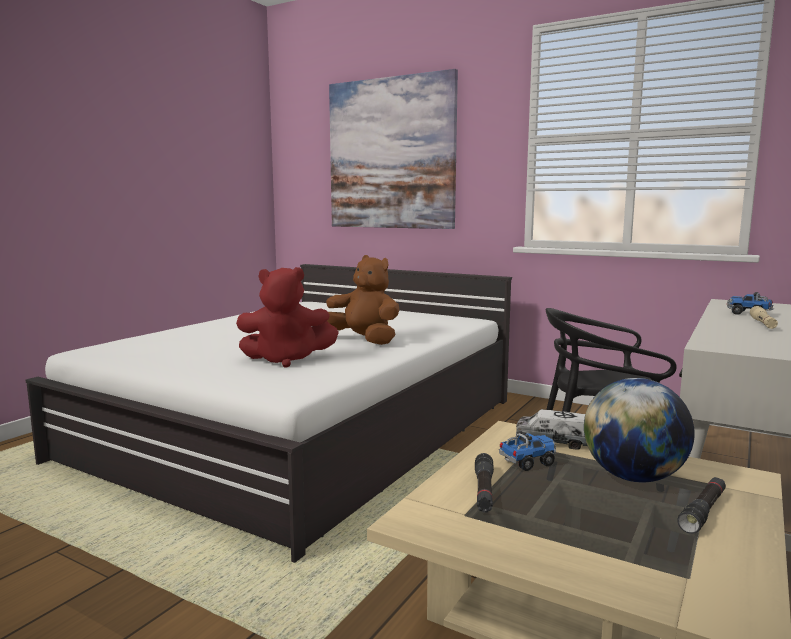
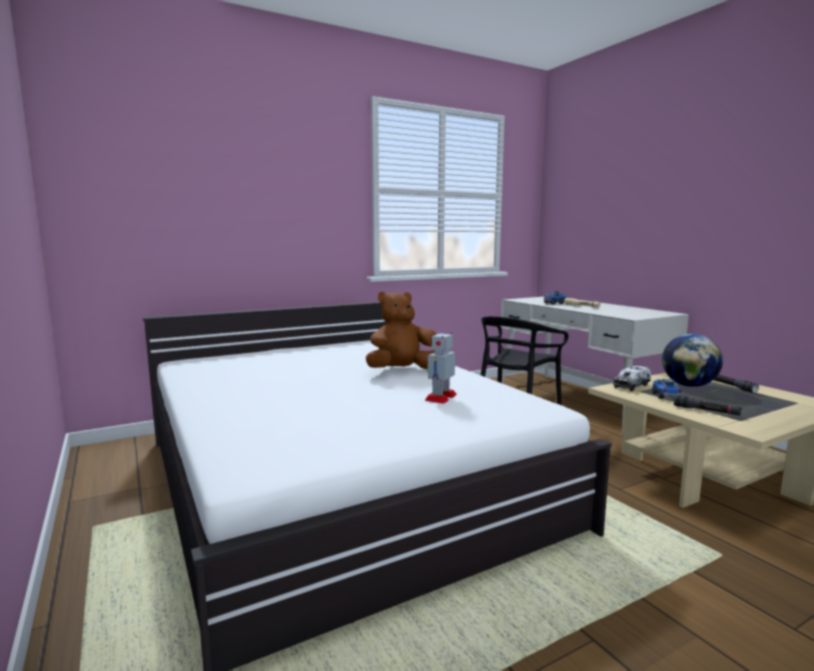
camera: 60 degrees left, 0 degrees up
(286, 360) = (441, 397): red plush toy -> toy robot
(391, 154) = (238, 189): picture -> none

